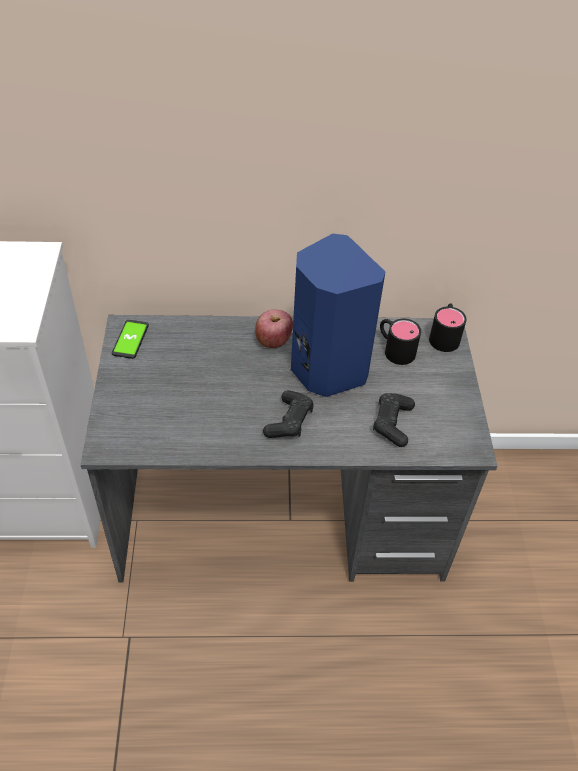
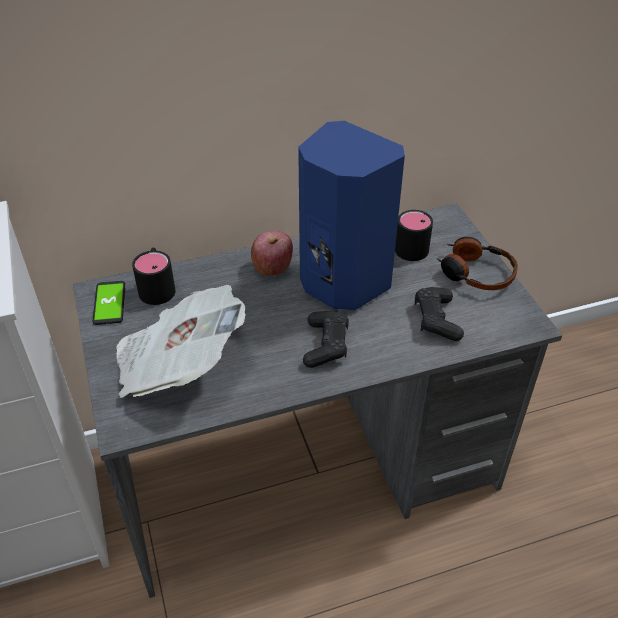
camera: 15 degrees left, 5 degrees down
(165, 407) = (178, 365): none -> newspaper
(444, 335) = (448, 223): black mug -> black mug (157, 286)
(447, 389) = (475, 273): none -> headphones

